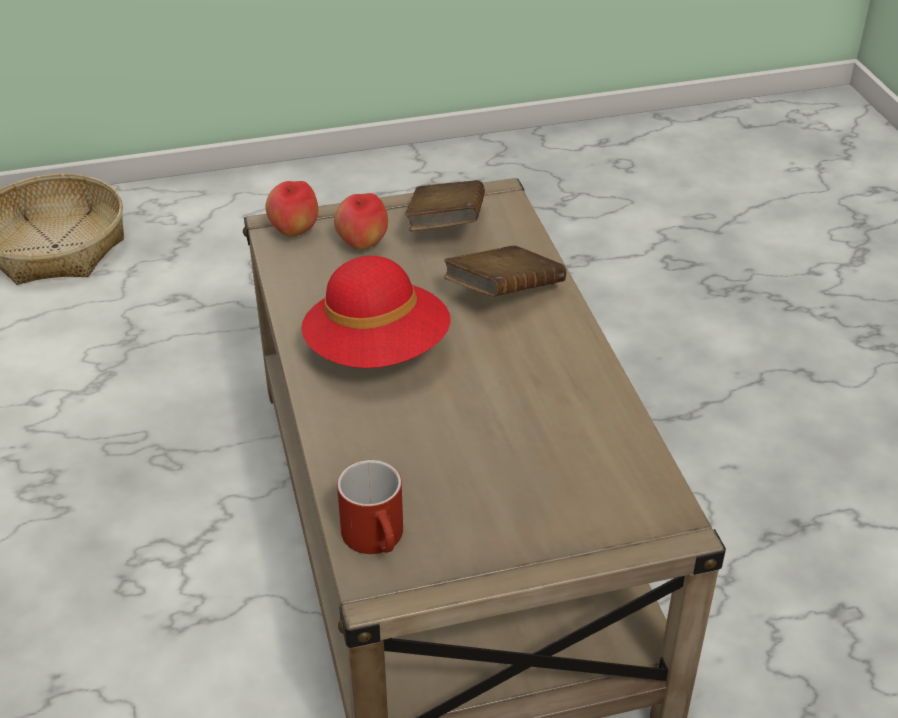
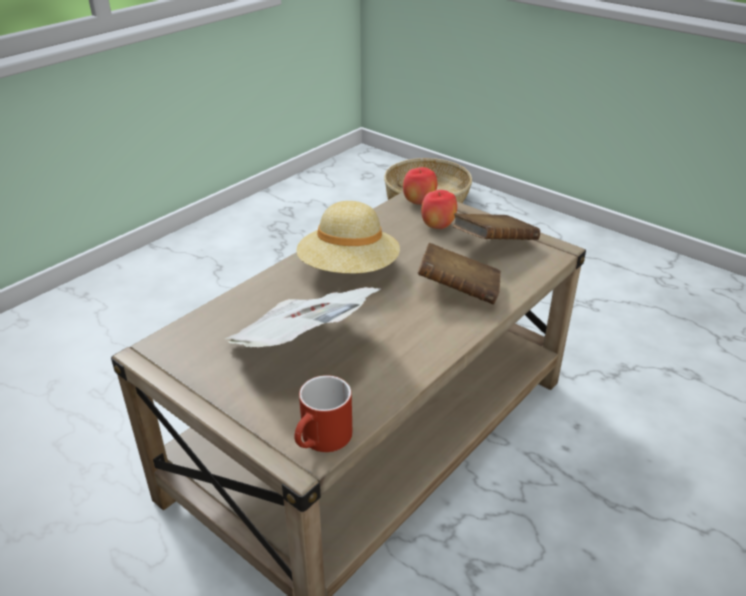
camera: 55 degrees right, 5 degrees down
(377, 351) = (349, 270): red hat -> beige hat
(379, 539) = (189, 337): red mug -> red mug (322, 441)
(491, 451) = (302, 347): none -> newspaper

